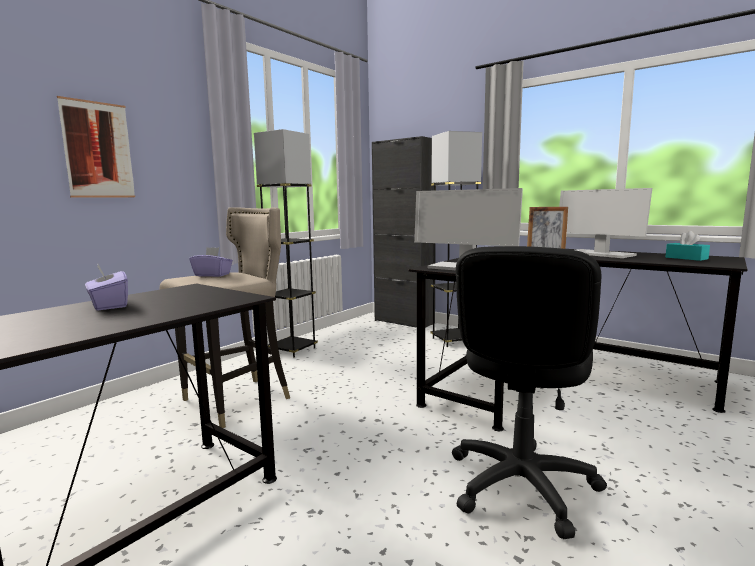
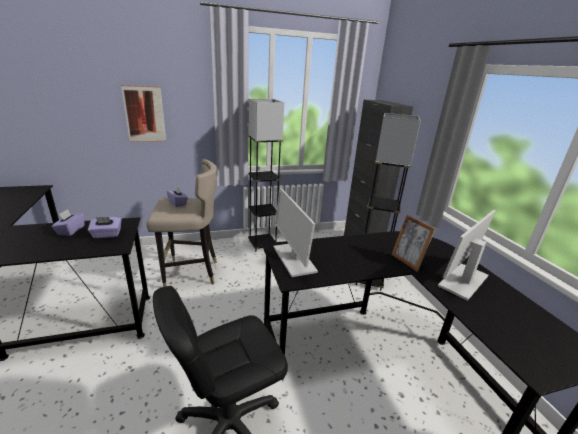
camera: 35 degrees right, 15 degrees up
(191, 296) = (107, 235): none -> purple tissue box
(599, 254) = (463, 280): monitor -> monitor turned 45 degrees clockwise
(686, 258) = (535, 333): turquoise tissue box -> none

